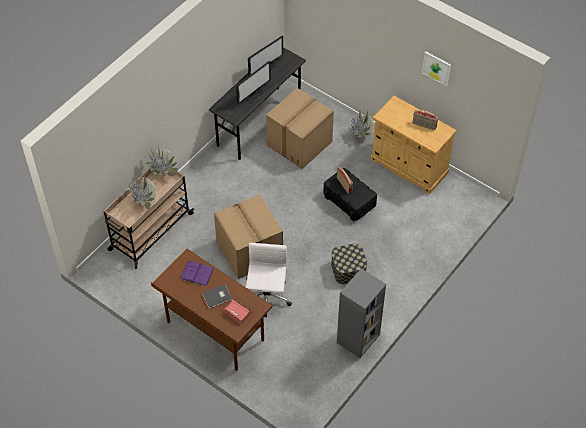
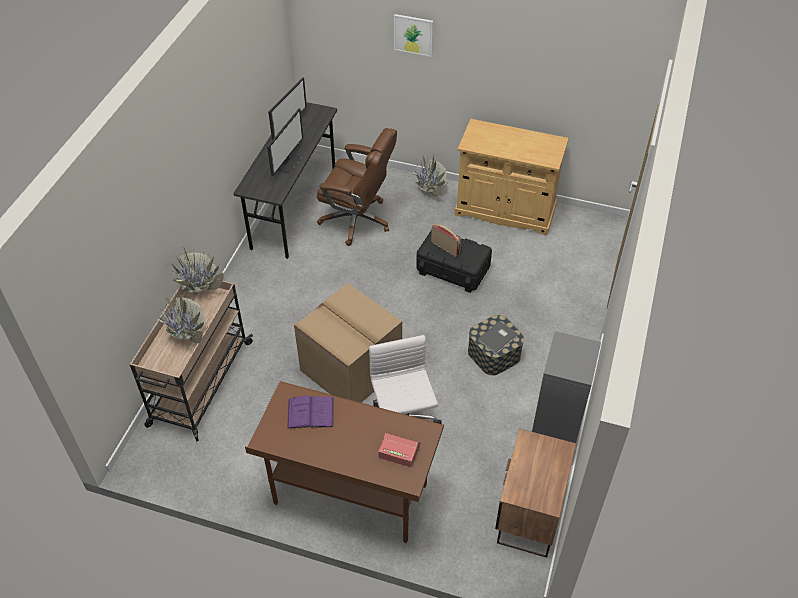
camera: 20 degrees left, 5 degrees down
(217, 297) = (357, 438): grey book -> grey book (498, 338)
(299, 144) = (357, 220): cardboard box -> brown office chair
(319, 378) = (528, 514): none -> nightstand
(424, 125) = (526, 142): radio -> none
(436, 68) = (534, 53): picture -> picture (413, 34)

